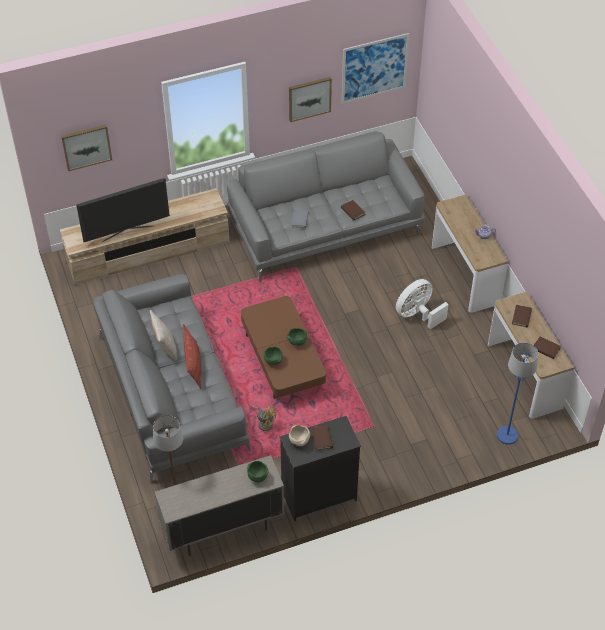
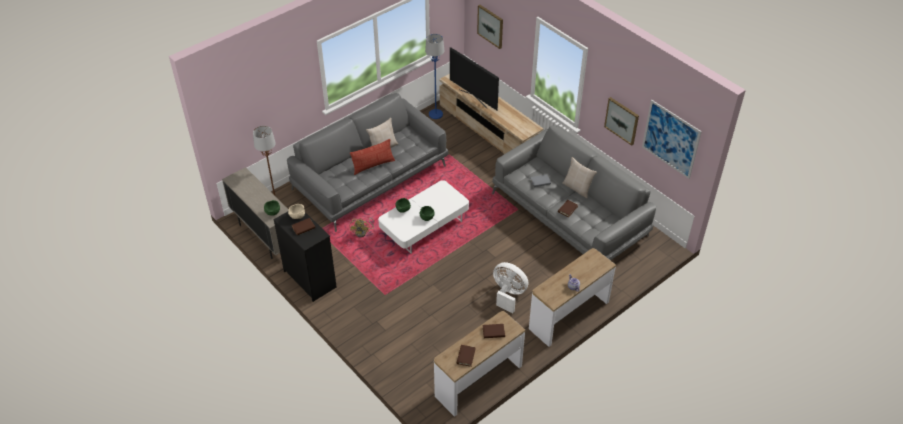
camera: 70 degrees right, 5 degrees down
(283, 360) = (424, 226): brown coffee table -> white coffee table
(324, 193) = (577, 188): none -> beige pillow
(507, 435) = (409, 382): blue floor lamp -> blue floor lamp (435, 114)

